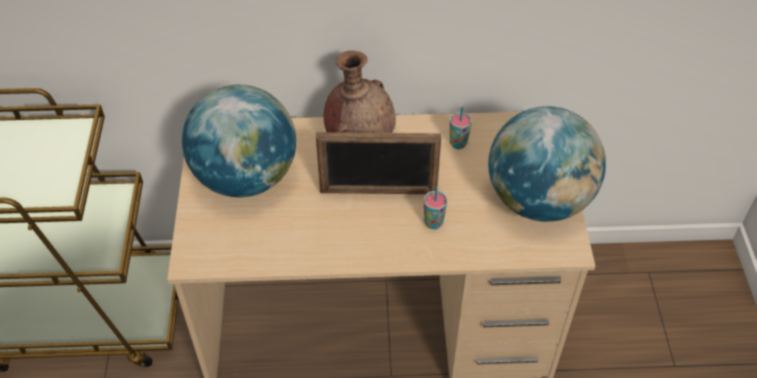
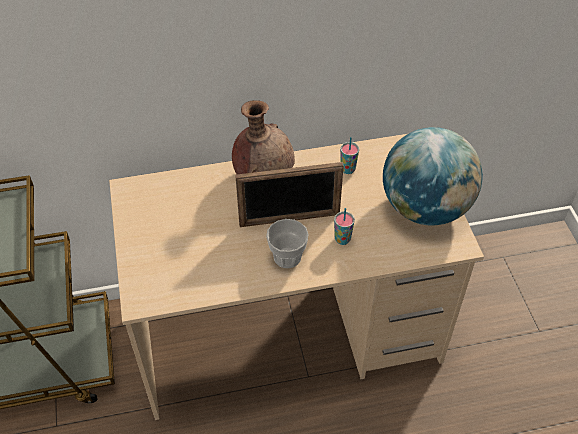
camera: 10 degrees left, 0 degrees up
(246, 177) = (172, 222): globe -> none
(366, 234) = (287, 257): none -> cup

